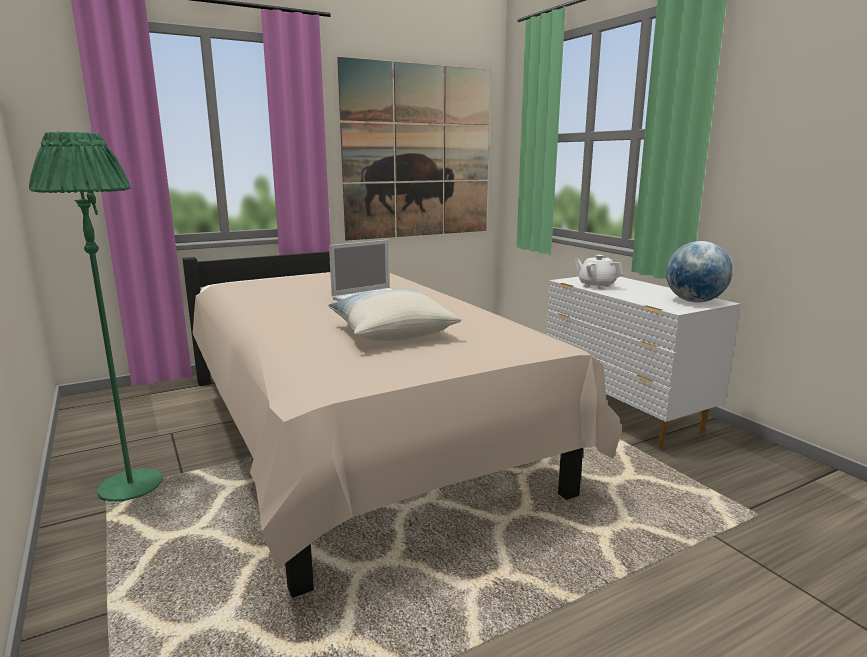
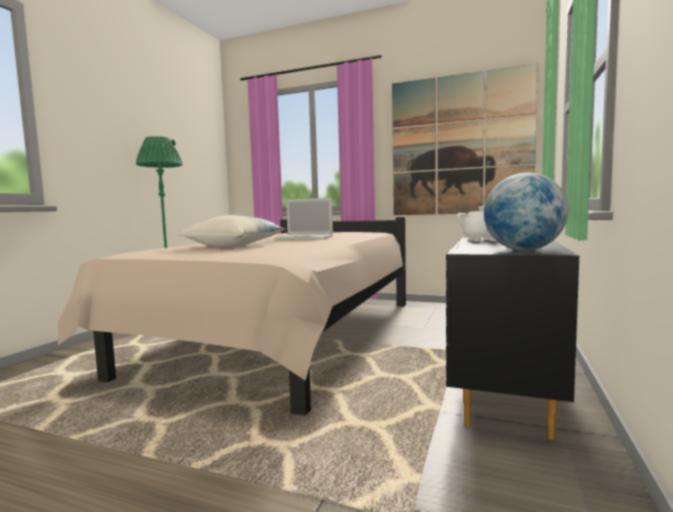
camera: 50 degrees right, 10 degrees down
(624, 414) = (502, 392): white dresser -> black dresser

